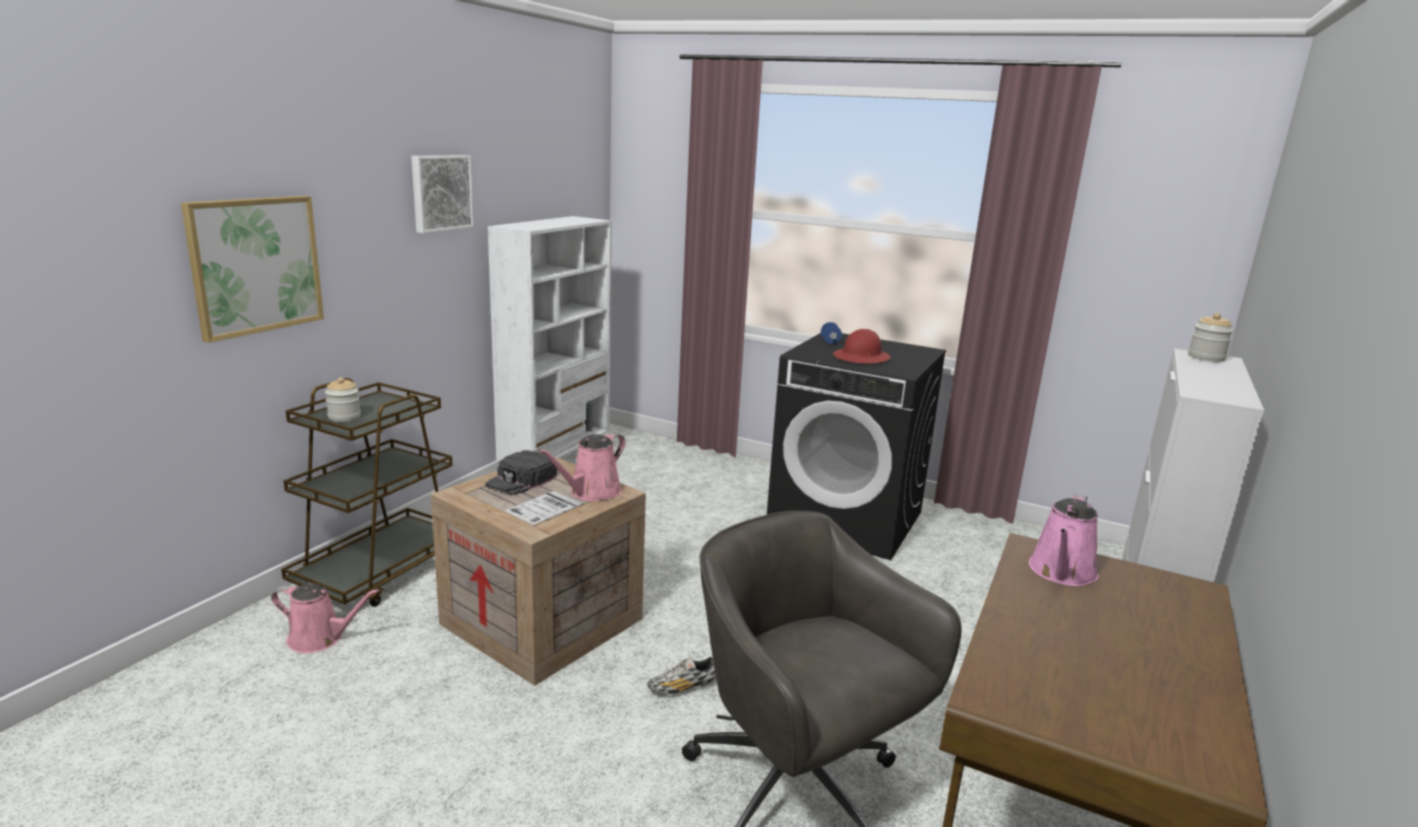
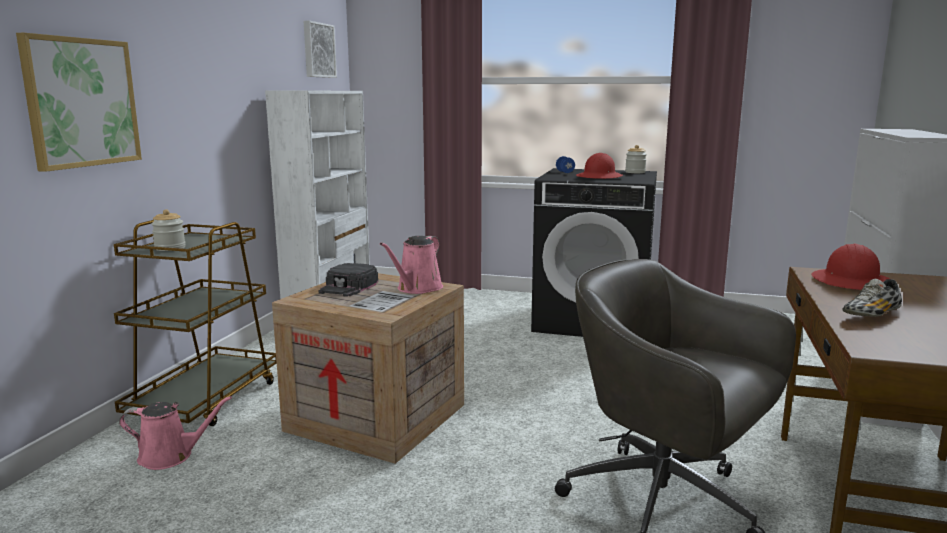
camera: 10 degrees left, 5 degrees down
(440, 193) = (227, 56): picture -> picture (318, 50)
(682, 688) = (526, 447): shoe -> shoe (871, 315)
(1061, 573) = (851, 282): pink watering can -> red hard hat
(1206, 357) = (890, 129): jar -> jar (635, 172)

